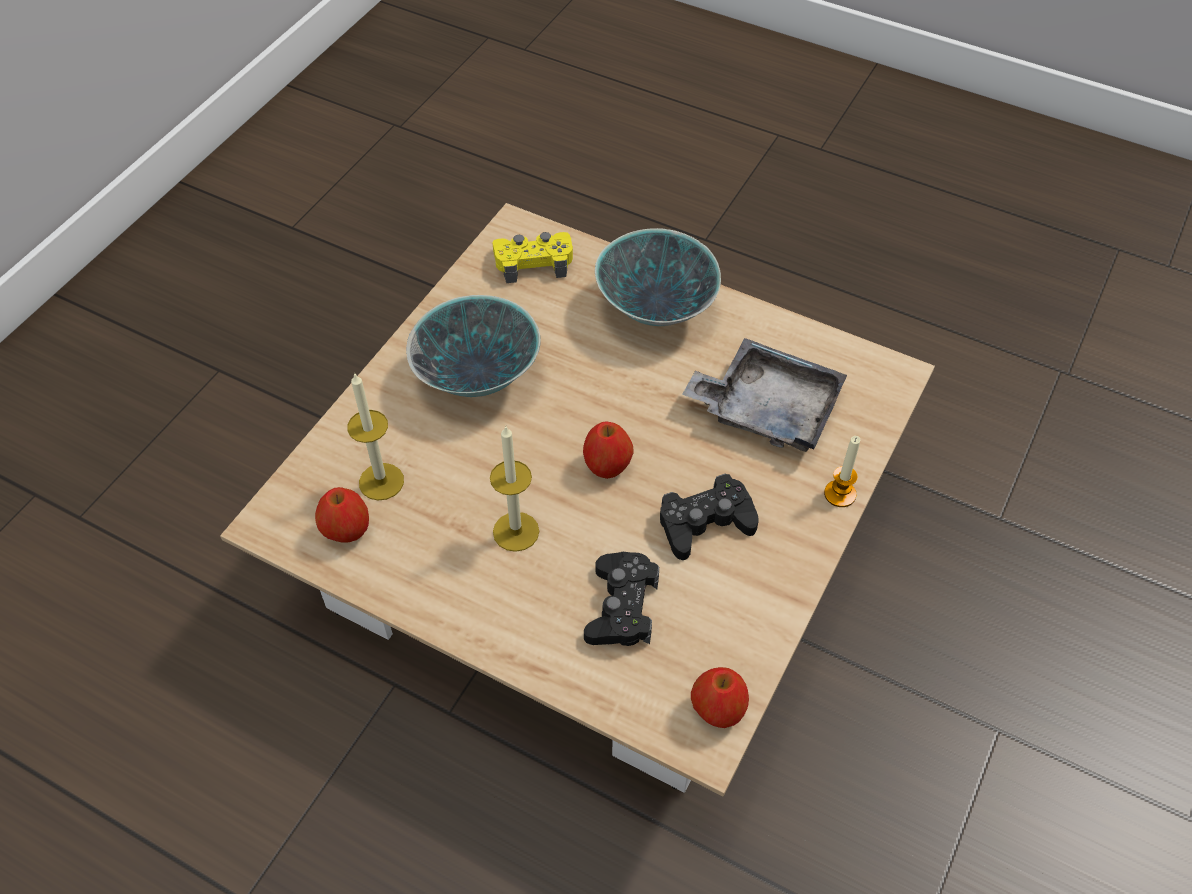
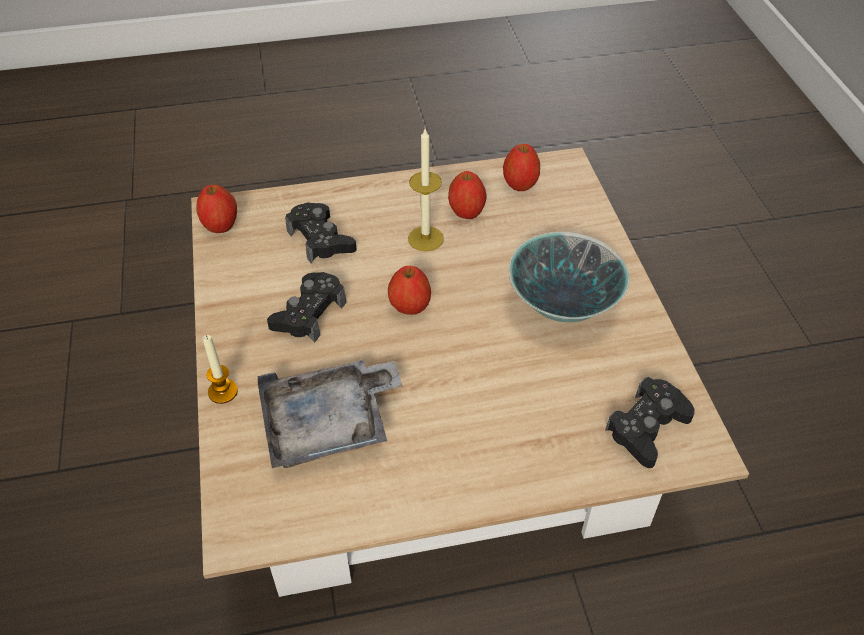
camera: 140 degrees right, 5 degrees down
(381, 481) = (536, 216): candle -> none
(441, 535) = (466, 212): none -> apple
(533, 262) = (647, 427): yellow game controller -> black game controller
(655, 309) = (501, 453): bowl -> none

